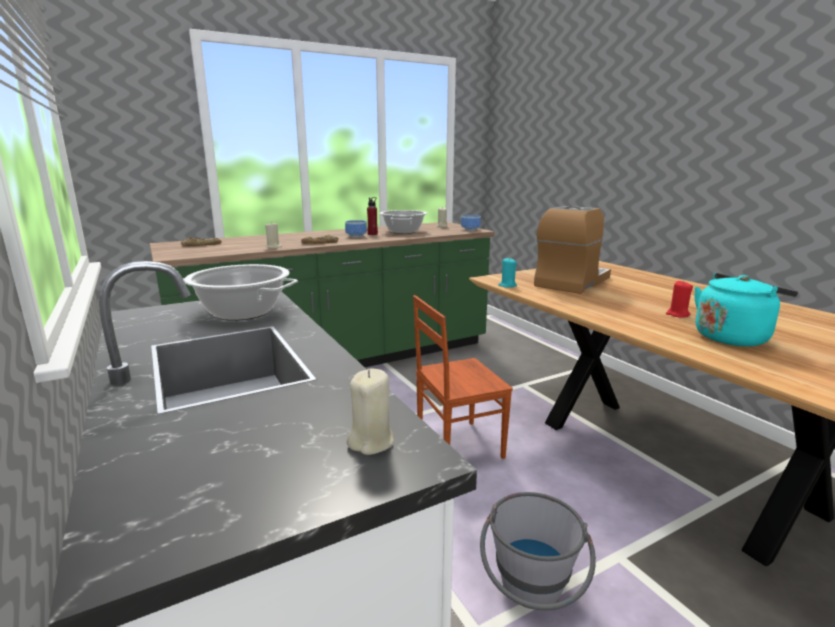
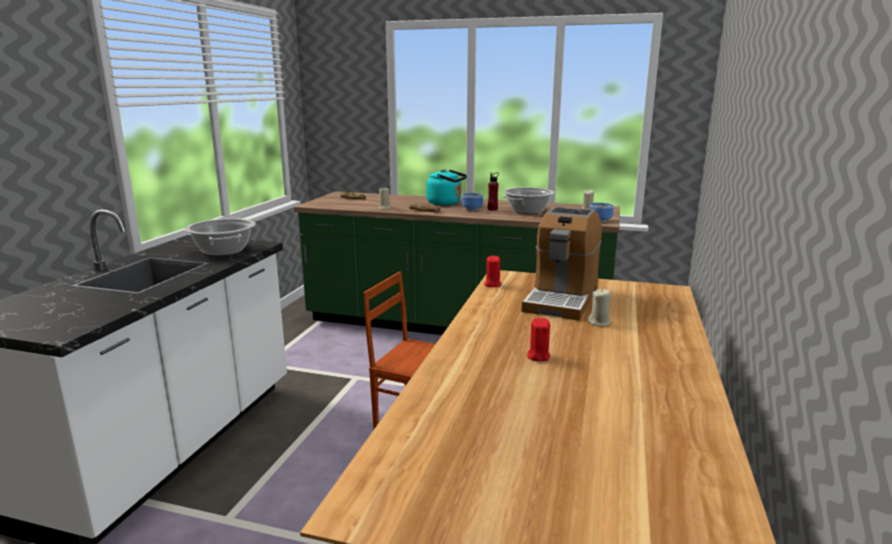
camera: 45 degrees right, 0 degrees up
(371, 442) = (72, 322): beige candle -> beige candle (599, 322)
(507, 285) = (492, 284): turquoise candle -> red candle
(531, 595) = (281, 527): grey bucket -> none
(572, 282) = (561, 299): coffee machine -> coffee machine turned 120 degrees clockwise
(733, 337) = (504, 390): turquoise kettle -> turquoise kettle (446, 203)

